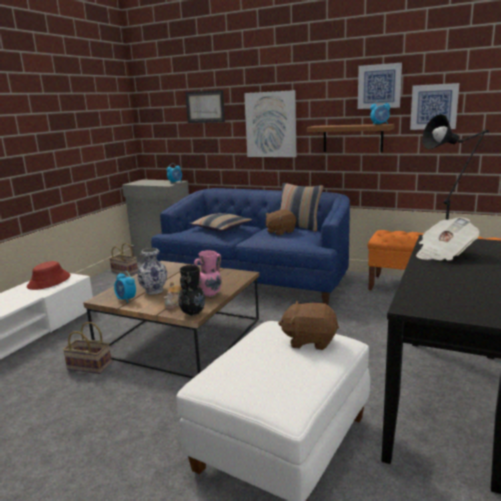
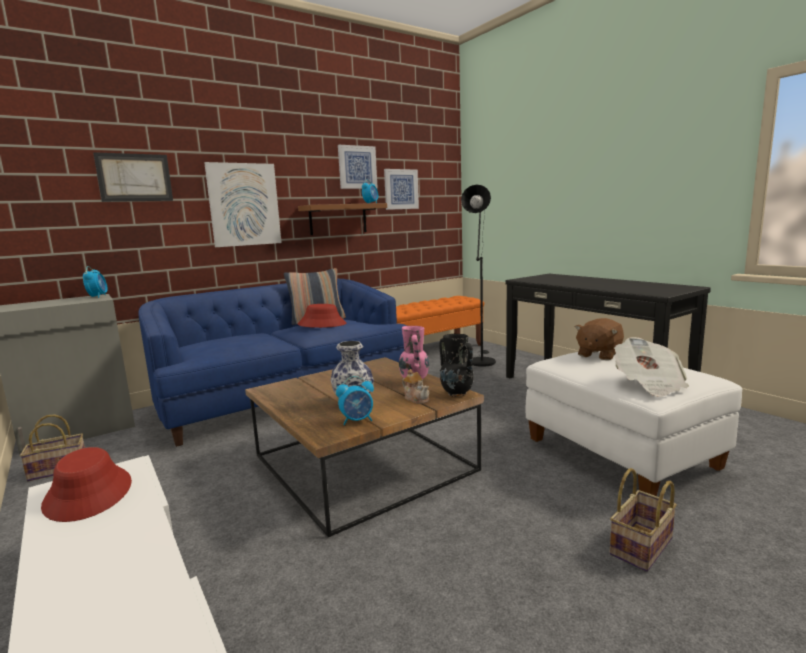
camera: 60 degrees left, 5 degrees down
(88, 367) = (359, 547): basket -> basket (642, 548)
(221, 228) = (244, 339): pillow -> none
(280, 232) = (322, 324): brown plush toy -> red hat
(443, 254) = (561, 281): newspaper -> newspaper (648, 384)

